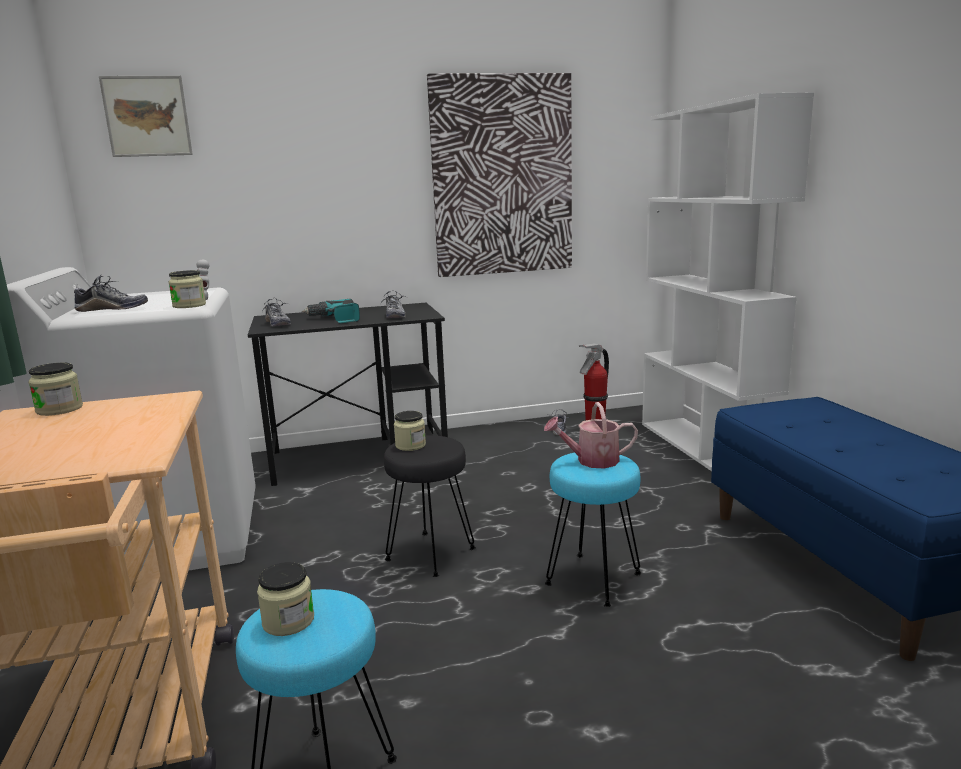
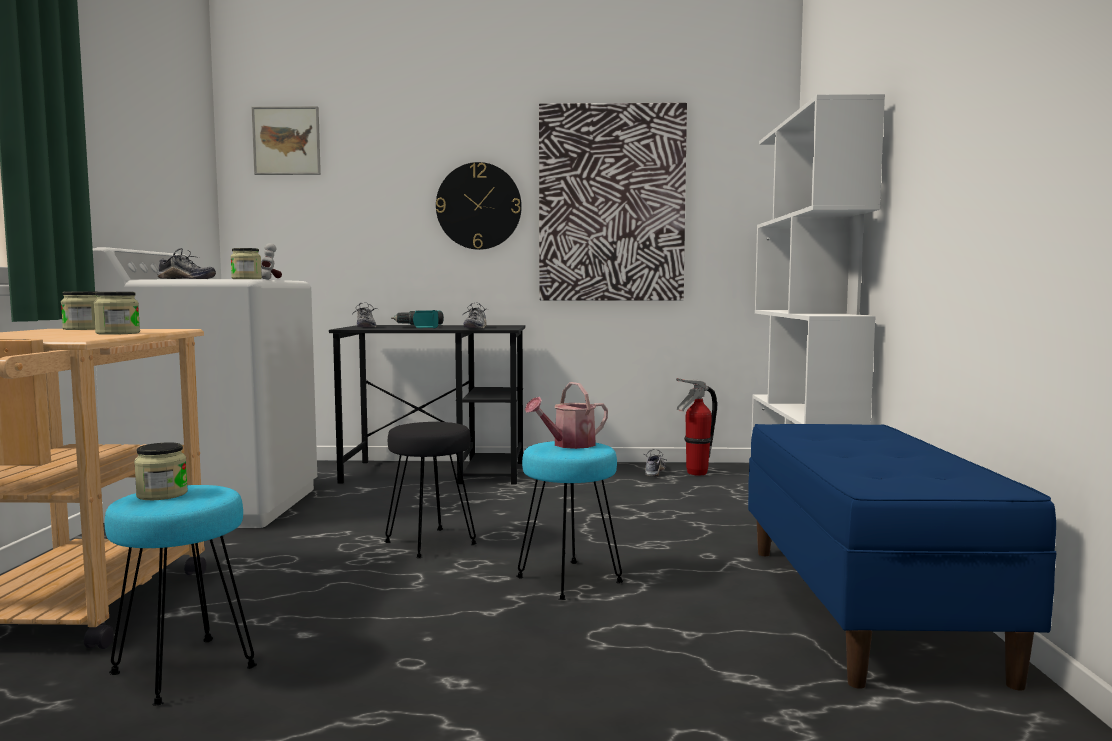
camera: 15 degrees right, 10 degrees down
(371, 184) = (478, 206): none -> wall clock
(410, 445) = (417, 425): jar -> jar (118, 333)
(591, 461) = (569, 445): watering can -> watering can turned 45 degrees counterclockwise

